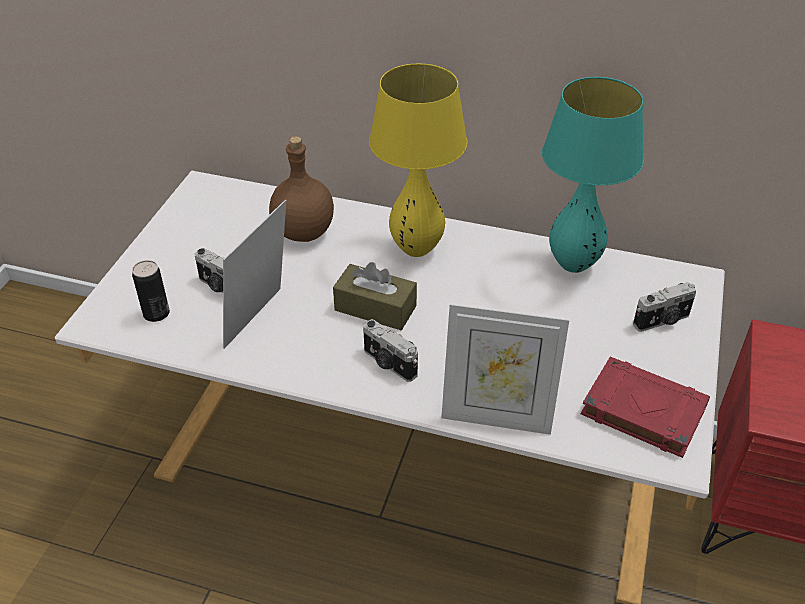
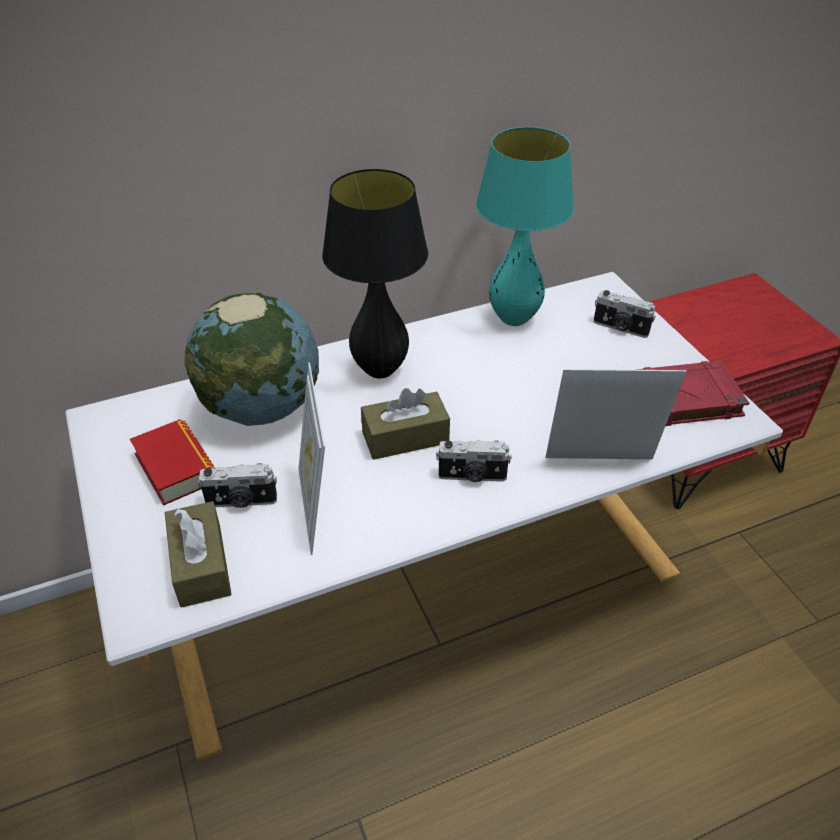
camera: 40 degrees left, 0 degrees up
(156, 313) = (201, 565): can -> brown tissue box
(210, 243) = (176, 467): none -> book
(304, 233) = (262, 408): brown bottle -> globe
(416, 249) = (380, 370): yellow table lamp -> black table lamp
(496, 417) = (600, 466): picture frame -> picture frame turned 150 degrees counterclockwise
(662, 321) = (620, 328): camera -> camera turned 90 degrees clockwise

